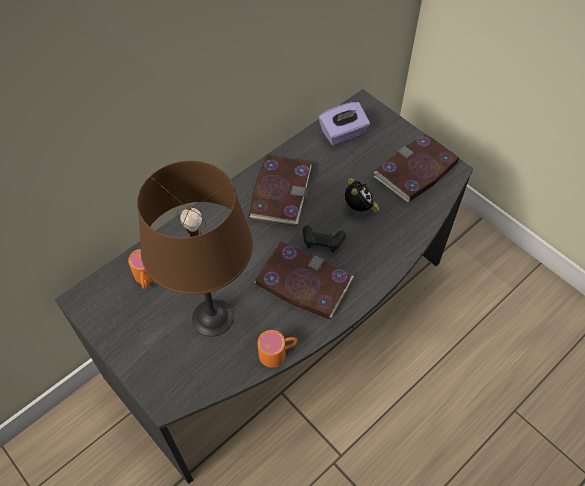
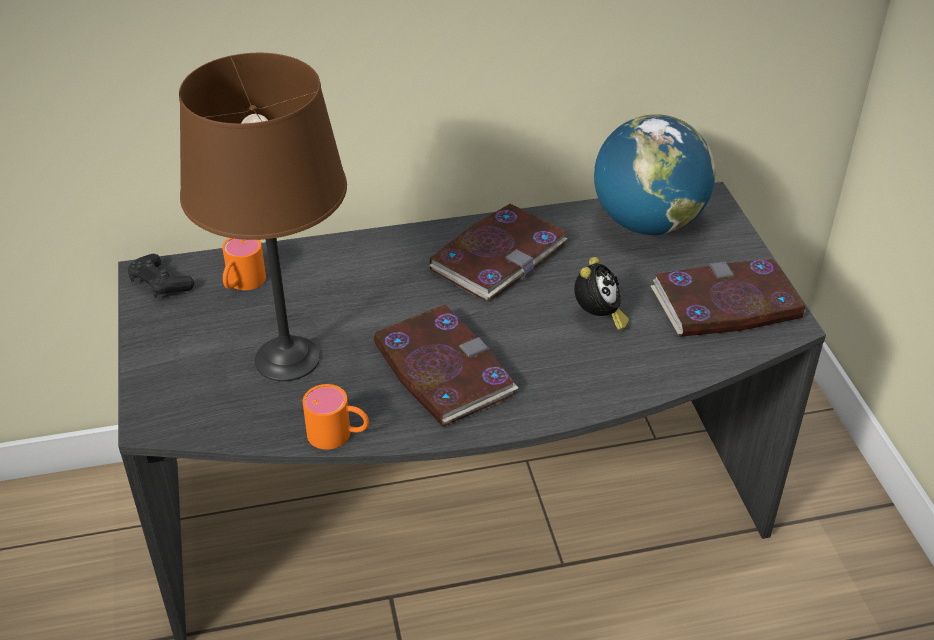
camera: 30 degrees right, 15 degrees down
(322, 242) = (510, 334): black game controller -> black game controller (160, 284)
(343, 134) = (647, 223): purple tissue box -> globe

